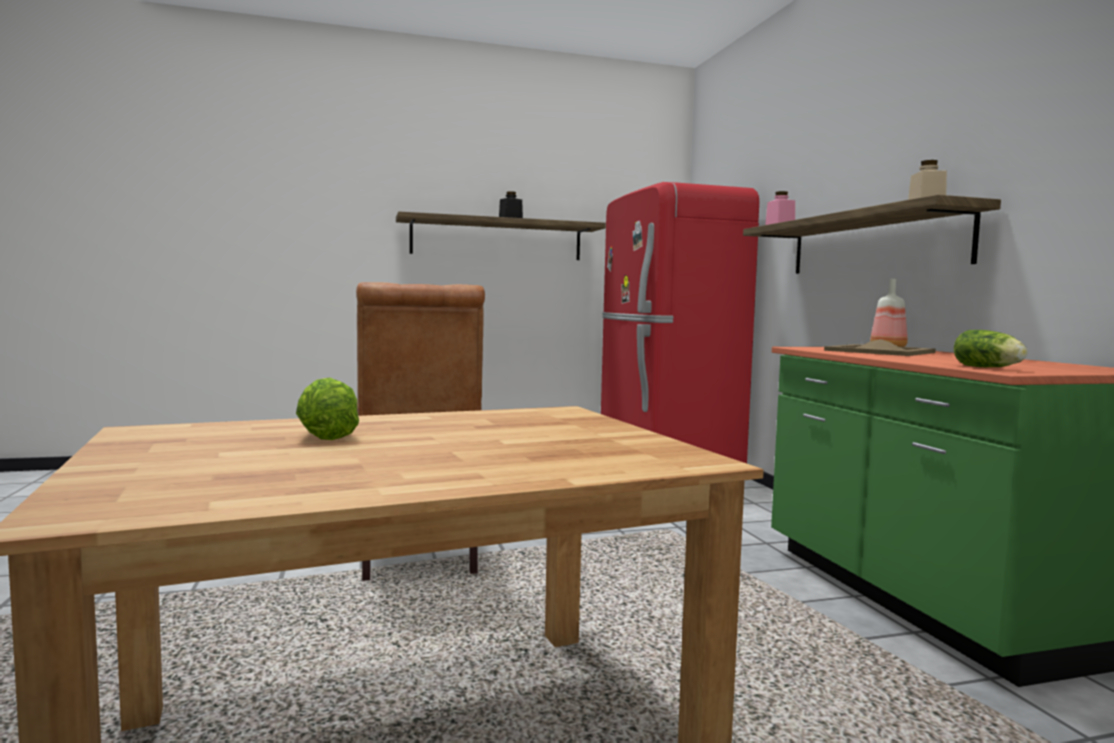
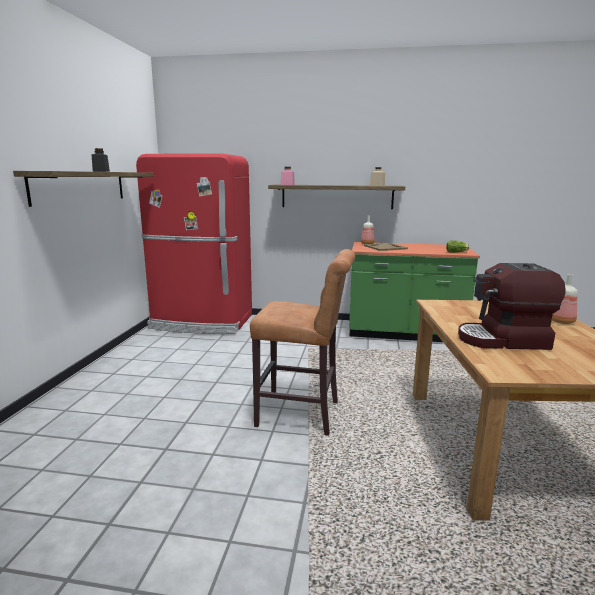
camera: 65 degrees left, 10 degrees up
(326, 435) = (503, 340): lettuce -> coffee machine
(532, 471) = (561, 321): none -> bottle

